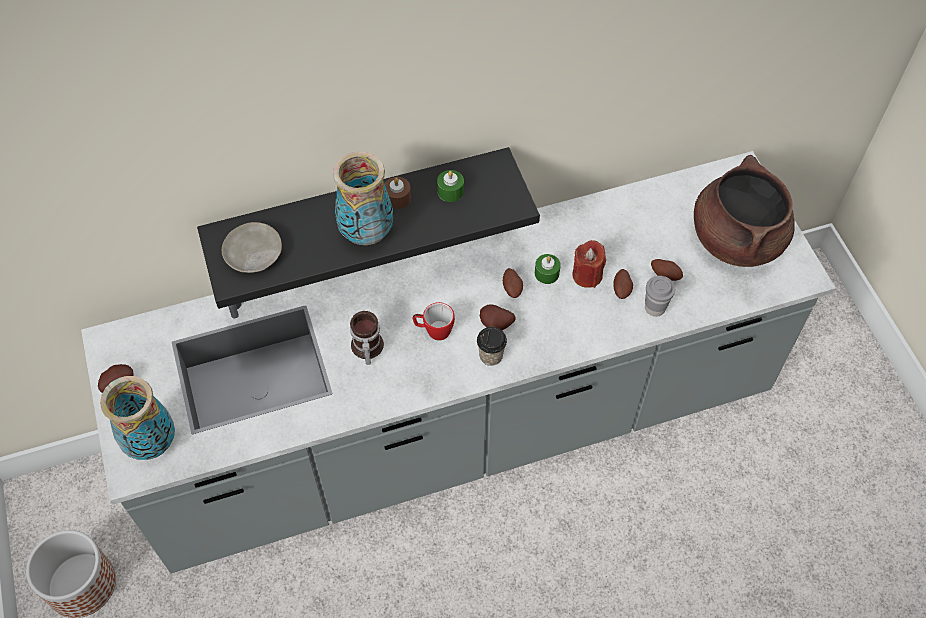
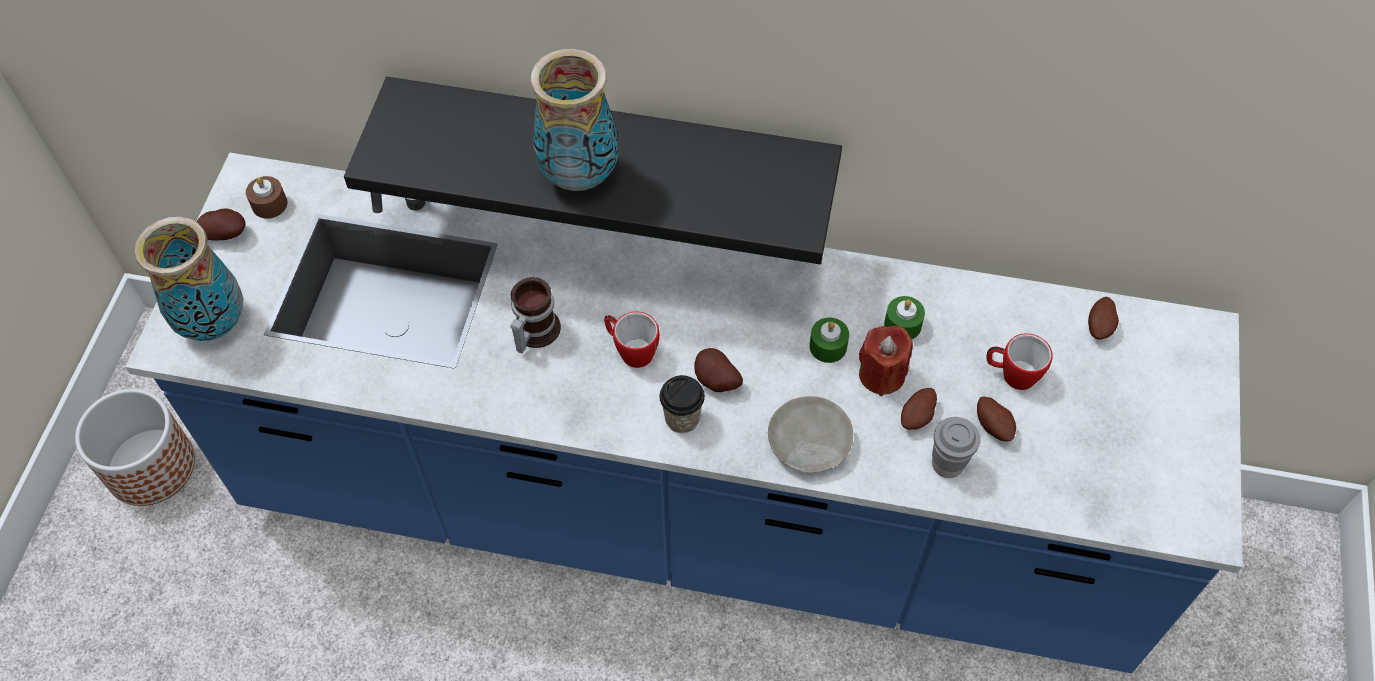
camera: 30 degrees right, 0 degrees up
(253, 254) = (426, 139): beige plate -> beige plate (808, 442)
(397, 198) = (649, 148): brown candle -> brown candle (269, 204)
(450, 191) = (723, 169): green candle -> green candle (902, 325)
(463, 428) = (688, 511): grey counter -> blue counter
(512, 288) = (769, 344): potato -> potato (1100, 326)
(657, 241) = (1012, 374): none -> mug
(736, 239) = (1130, 425): brown cooking pot -> none

